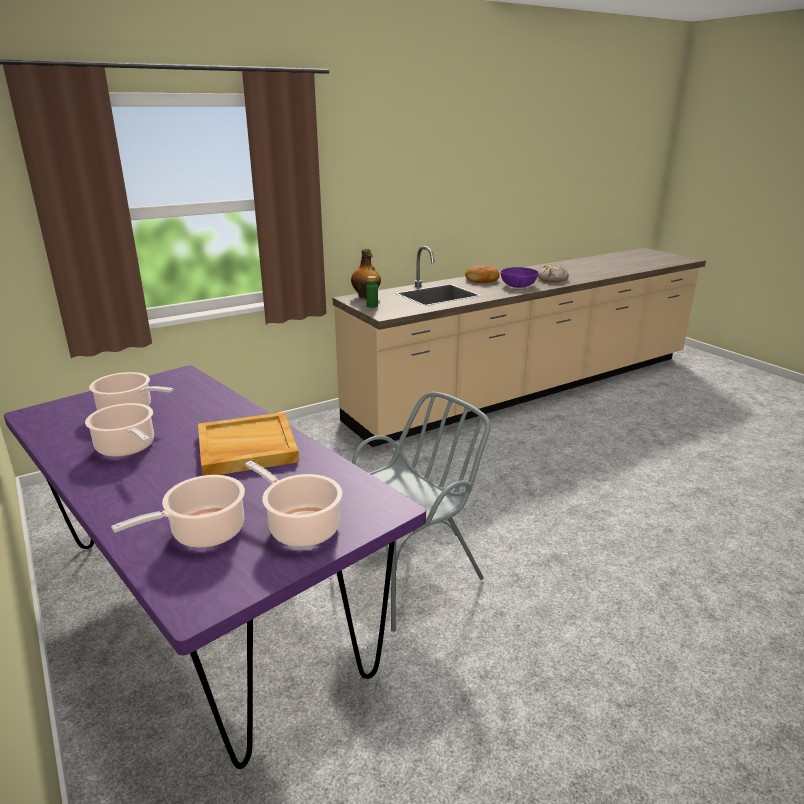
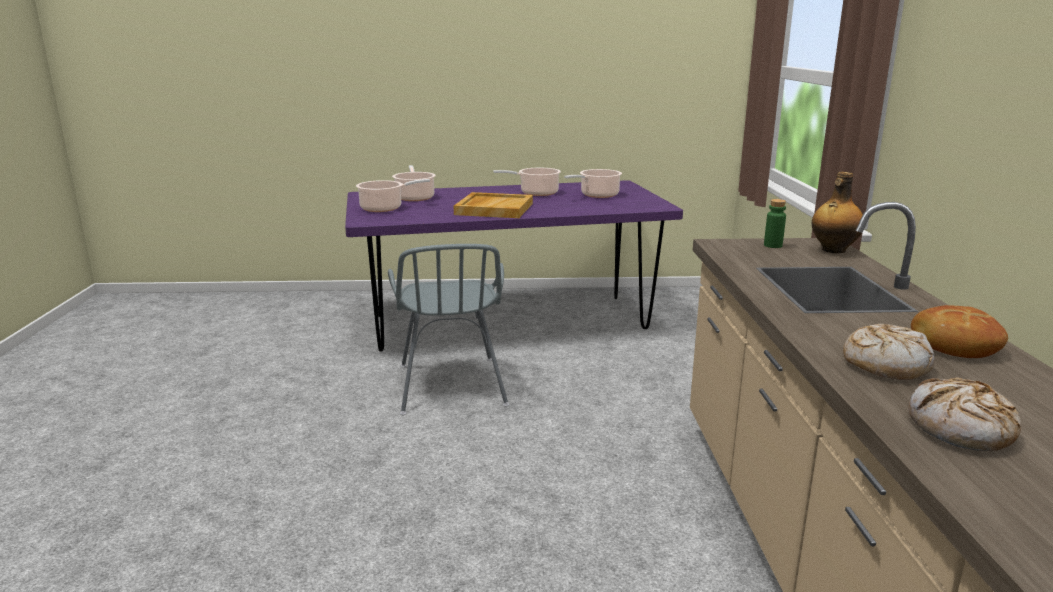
camera: 120 degrees right, 5 degrees down
(518, 285) = (885, 364): purple bowl -> bread

